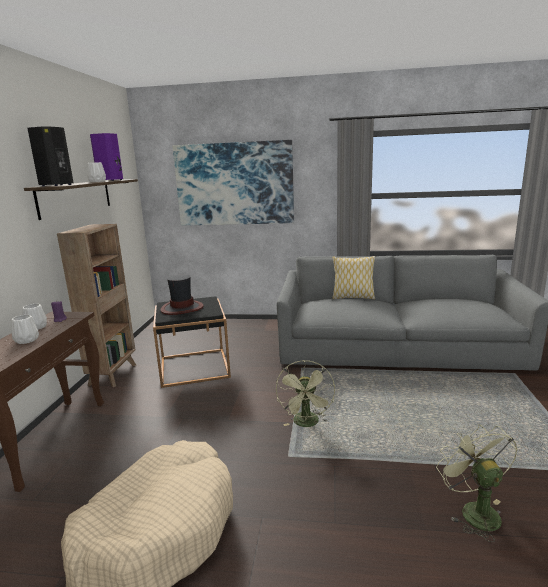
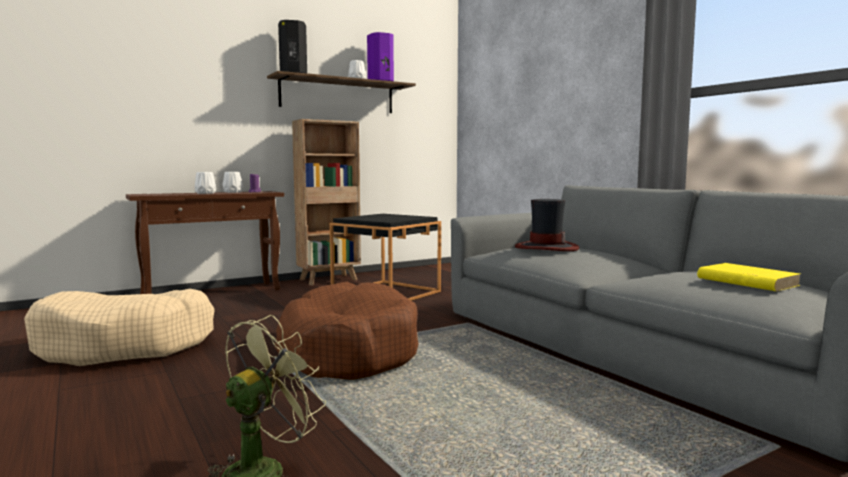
camera: 50 degrees right, 10 degrees down
(182, 308) = (381, 217): hat -> hat (546, 248)
(234, 184) = (534, 90): picture -> none
(307, 424) = (348, 351): green fan -> brown dog bed
(353, 297) = (606, 251): pillow -> none
(465, 306) = (746, 282): none -> yellow book

